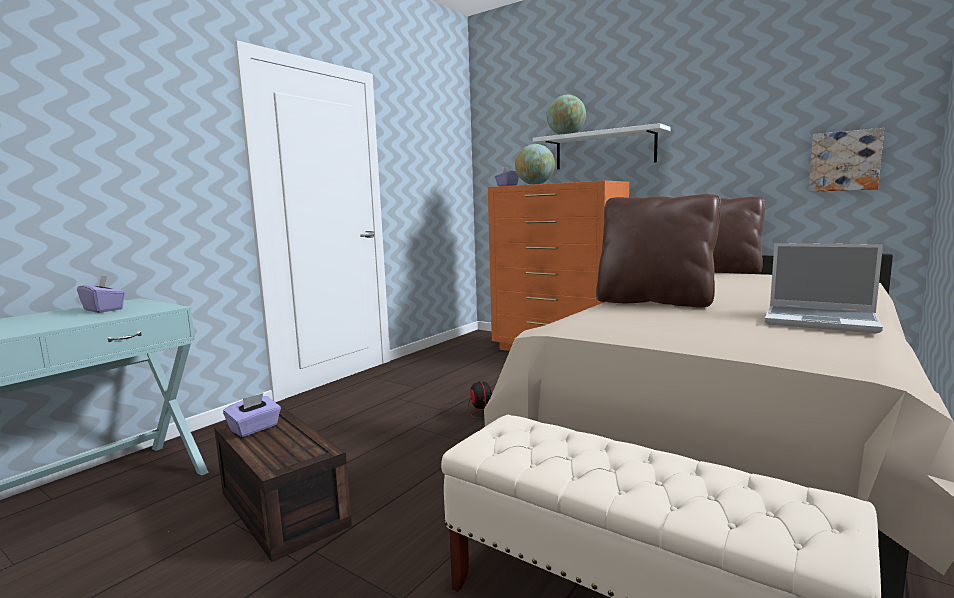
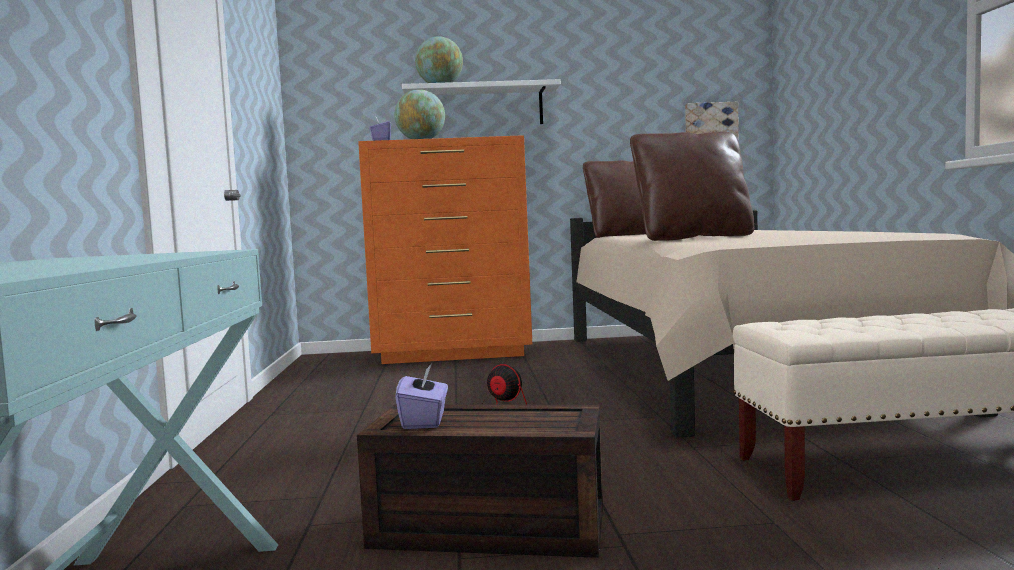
camera: 40 degrees left, 5 degrees down
(104, 309) = (97, 257): purple tissue box -> none
(821, 321) = (849, 231): laptop -> none

